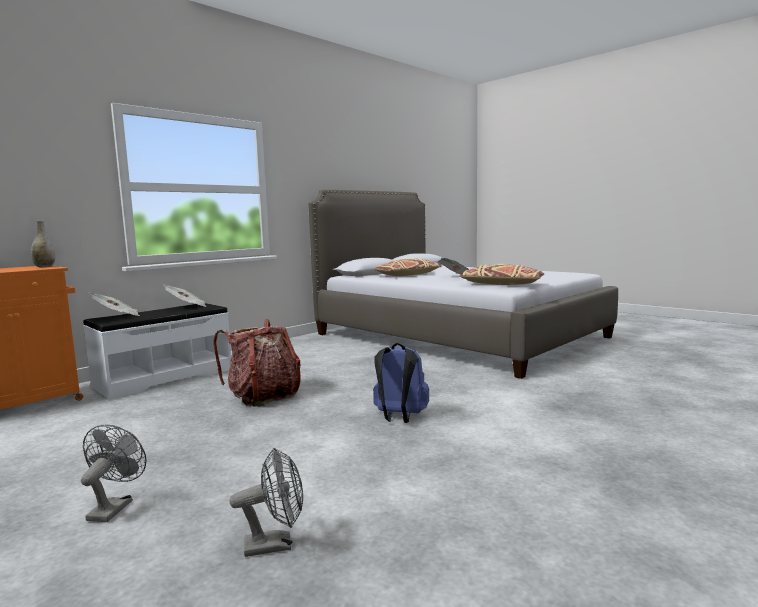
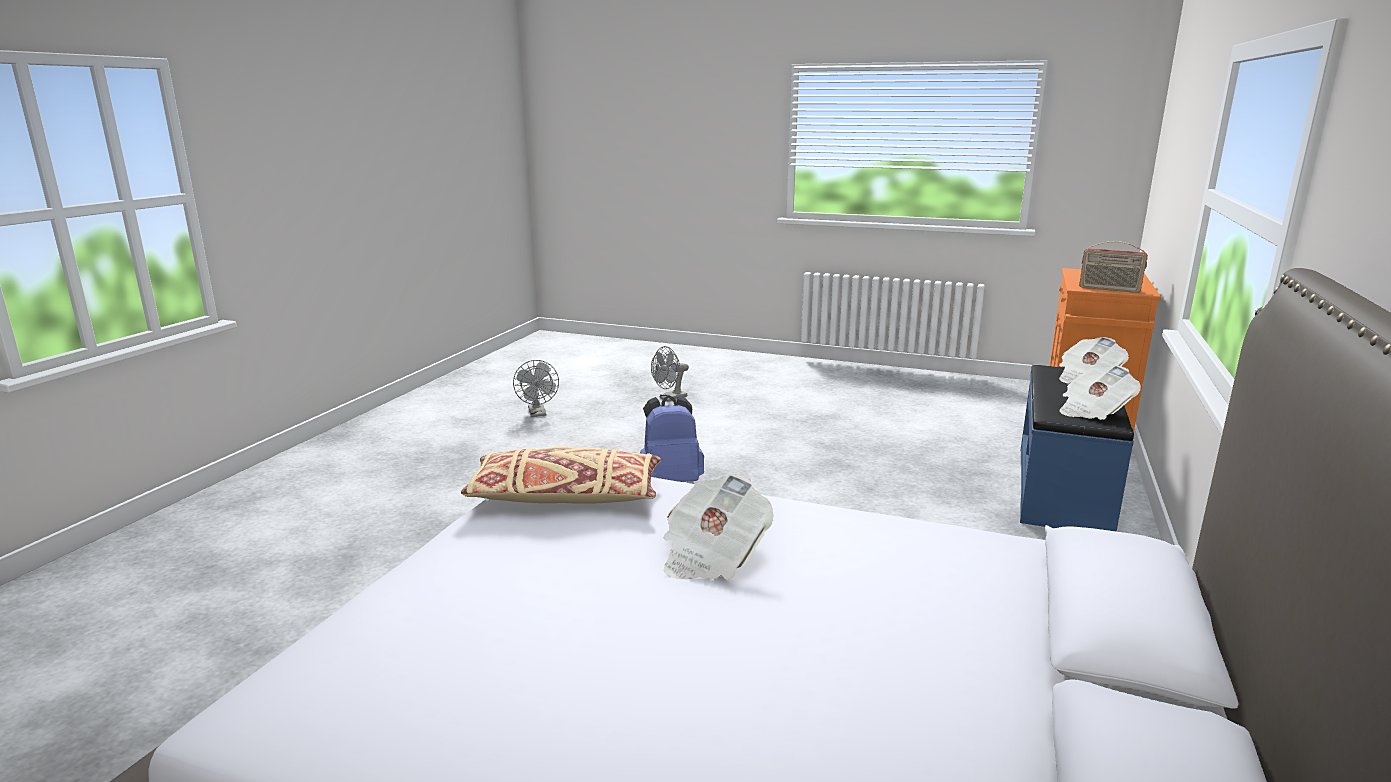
camera: 155 degrees right, 10 degrees up
(44, 267) = (1109, 289): grey vase -> radio
(114, 507) = (786, 395): grey fan -> grey fan (538, 414)
(164, 378) = (1064, 489): white bench -> blue bench
(263, 396) = (865, 483): backpack -> none
(407, 275) = (917, 591): beige pillow -> none

